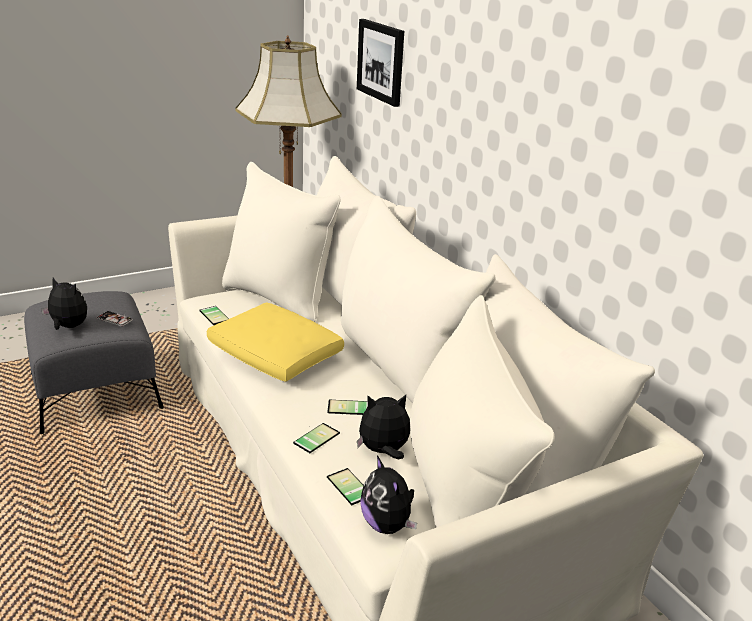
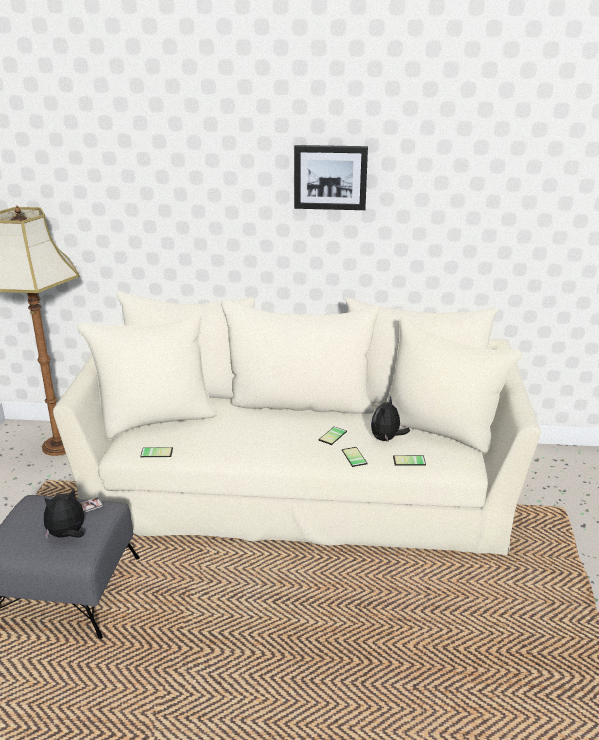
camera: 55 degrees left, 0 degrees up
(276, 356) = (244, 443): yellow pillow -> none
(381, 61) = (121, 202): picture -> picture (330, 177)
(387, 524) = (449, 459): plush toy -> none

